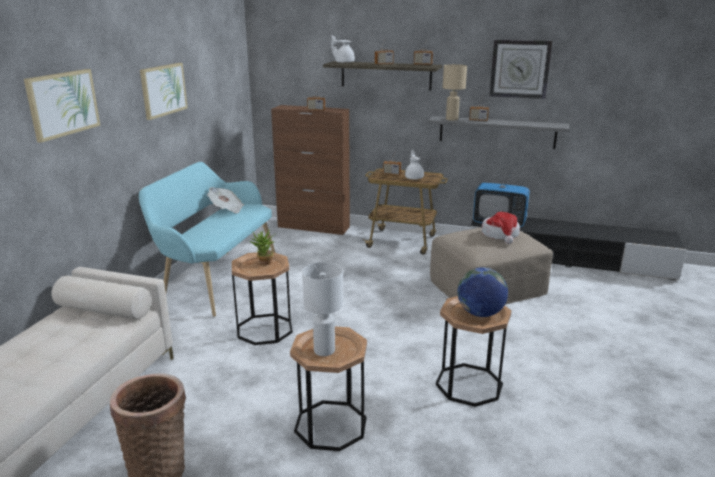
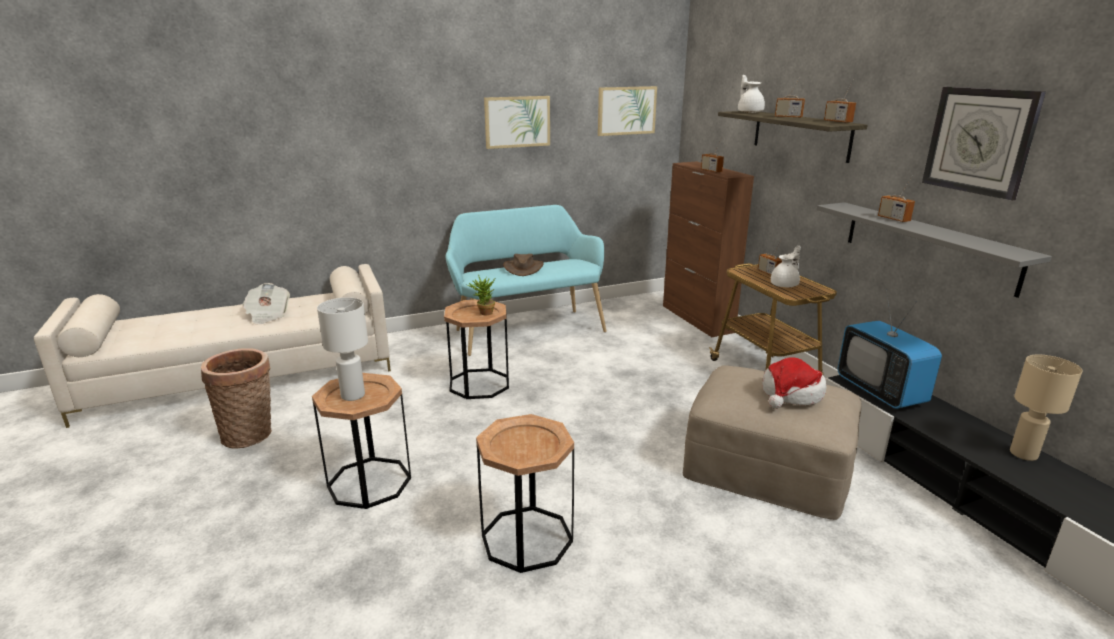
camera: 50 degrees right, 0 degrees up
(63, 104) = (376, 118): picture -> picture (626, 110)
(215, 223) = (523, 268): none -> brown hat
(226, 209) = (559, 260): newspaper -> newspaper (268, 315)
(451, 119) = (854, 210): beige table lamp -> beige table lamp (1022, 454)
(480, 313) = (530, 447): globe -> none

